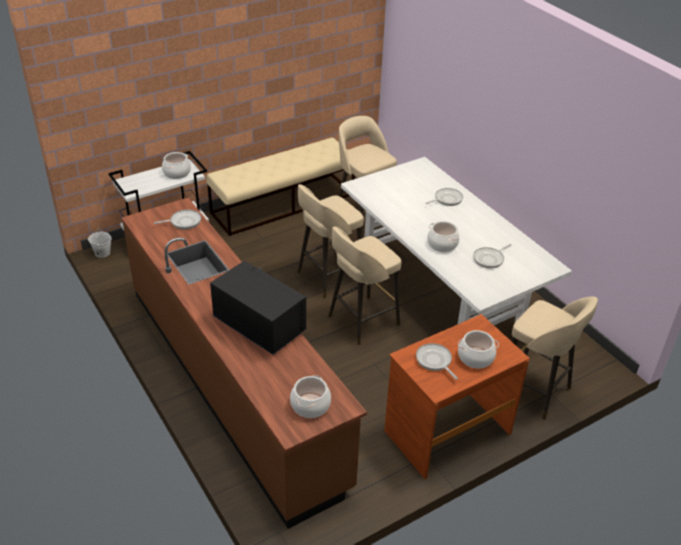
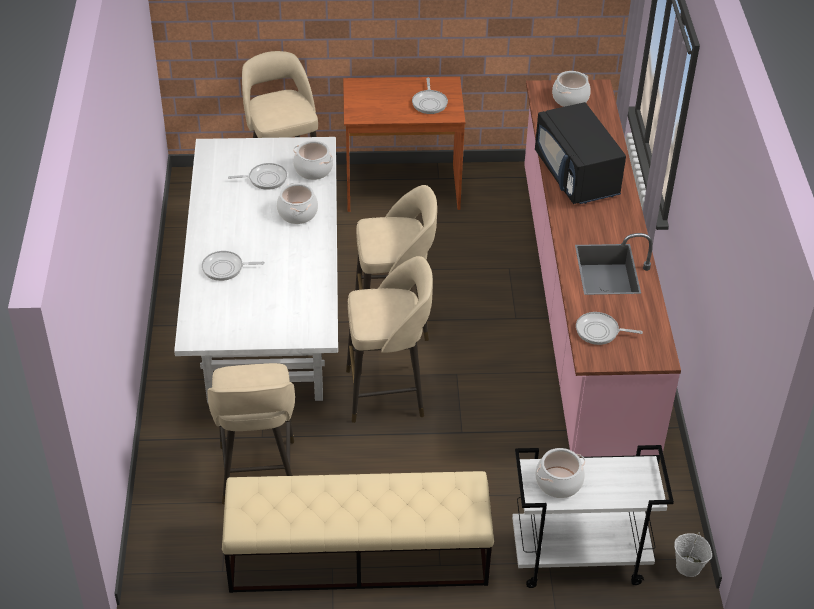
camera: 150 degrees left, 5 degrees up
(234, 382) = (581, 306): brown counter -> pink counter
(475, 357) = (390, 93): cooking pot -> cooking pot (313, 169)

